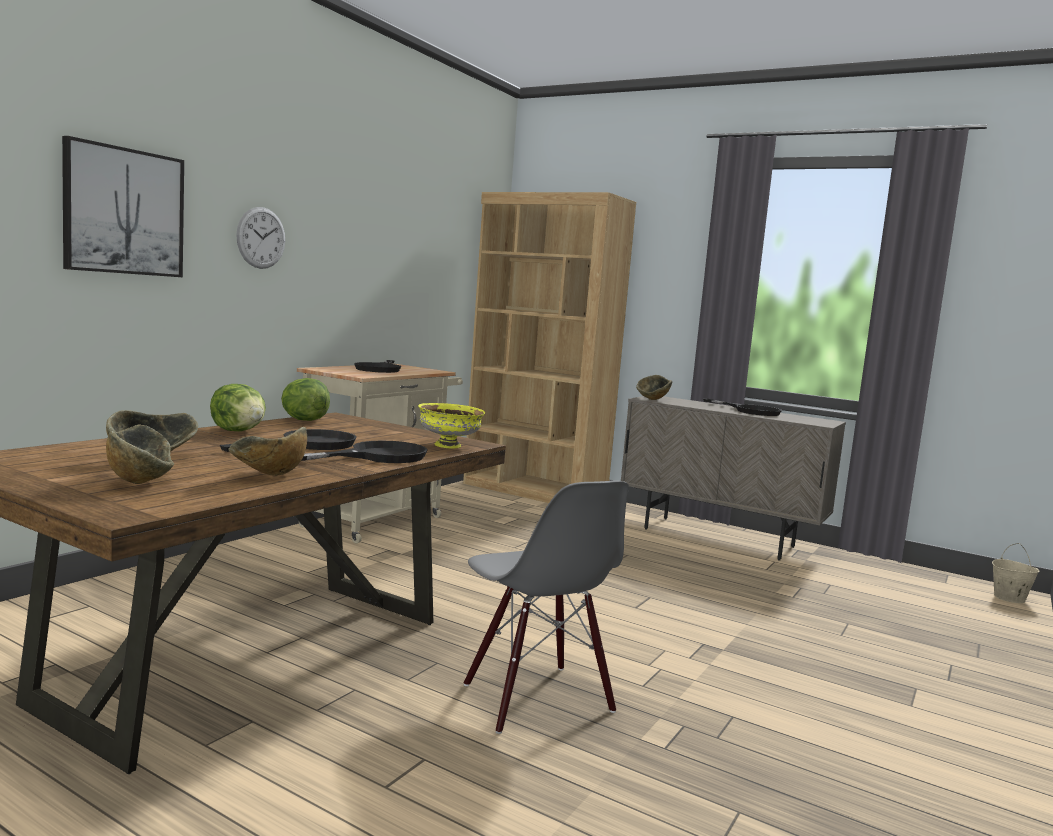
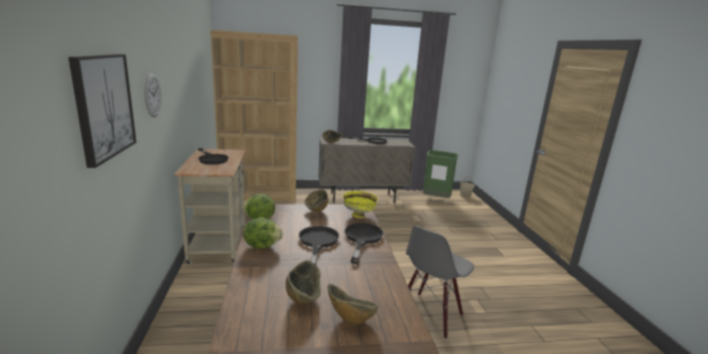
camera: 40 degrees left, 10 degrees up
(270, 475) = (373, 279): bowl -> bowl (316, 212)
(536, 698) = (430, 314): grey chair -> grey chair turned 105 degrees clockwise
(903, 582) = (436, 199): none -> green trash can

